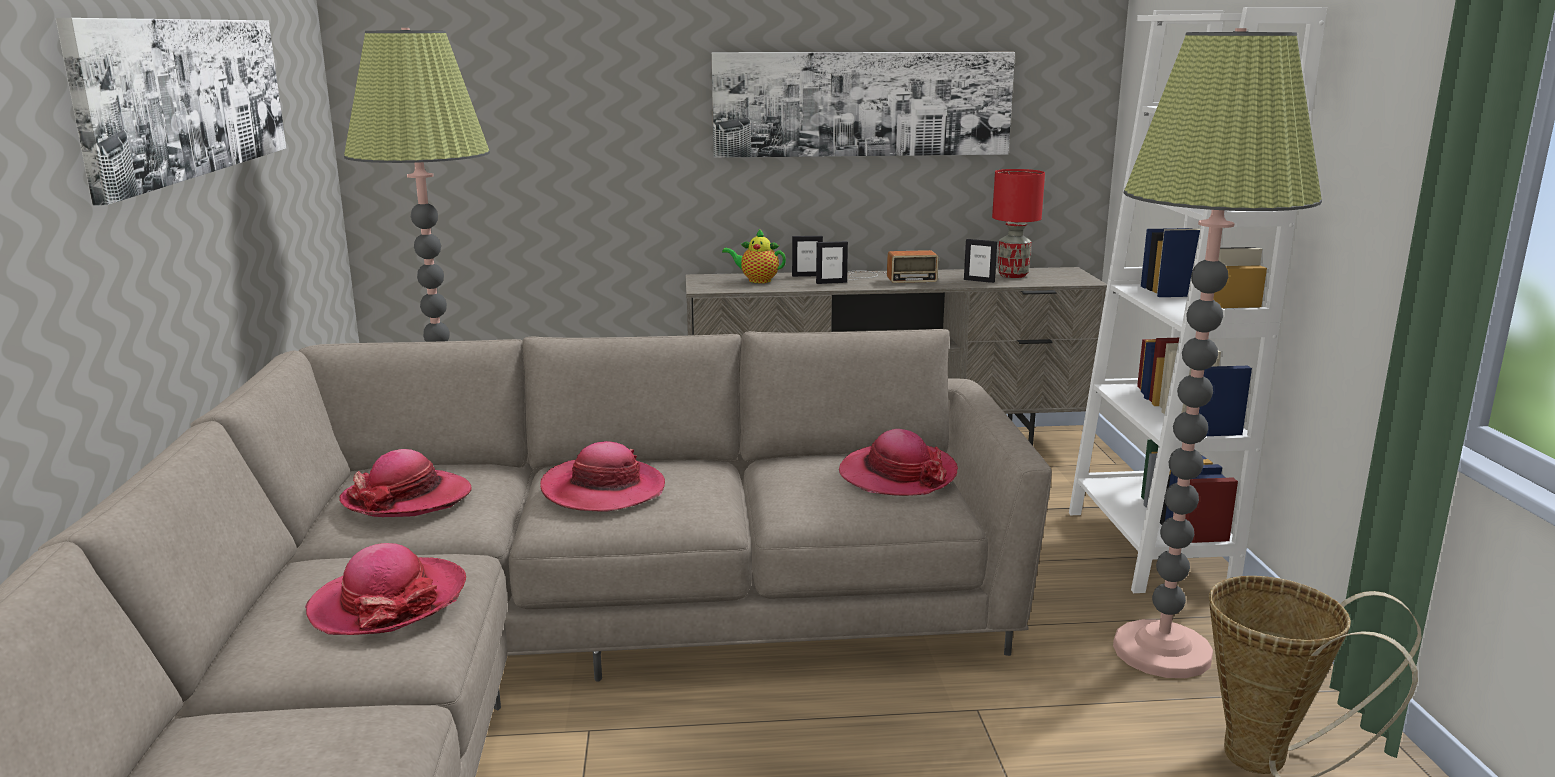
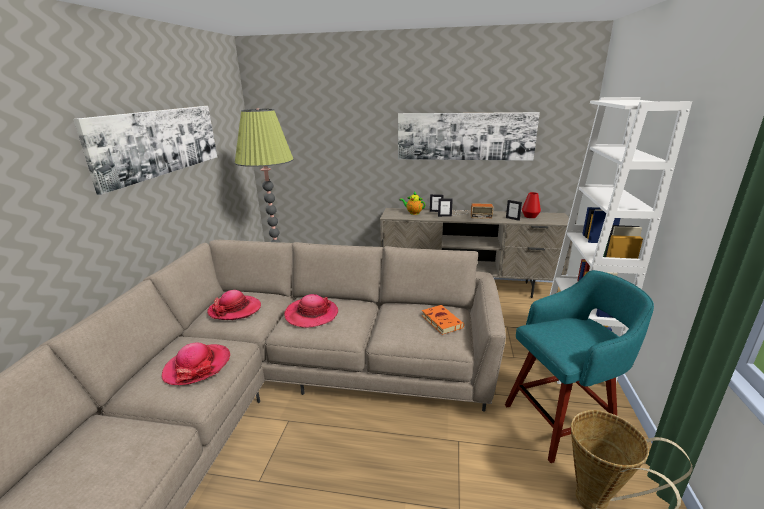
camera: 15 degrees right, 5 degrees up
(897, 475) = (440, 321): hat -> orange book
(1012, 275) = (530, 216): red table lamp -> red vase
(1162, 651) = (561, 422): floor lamp -> turquoise stool

